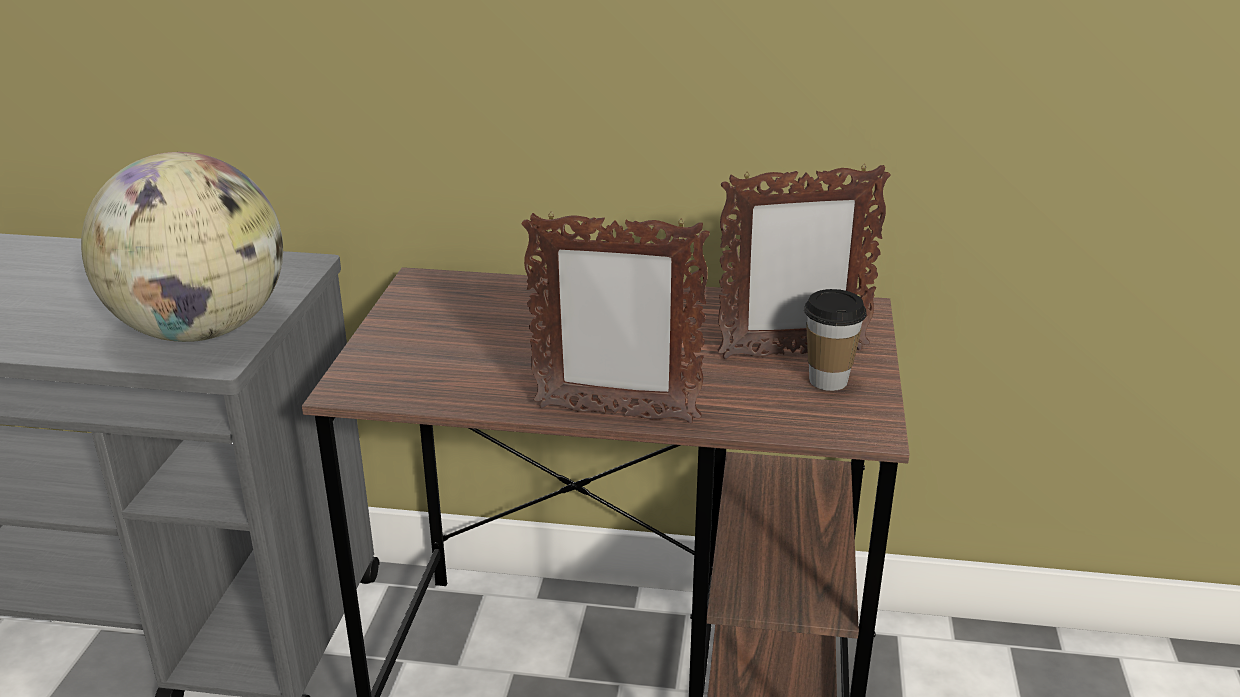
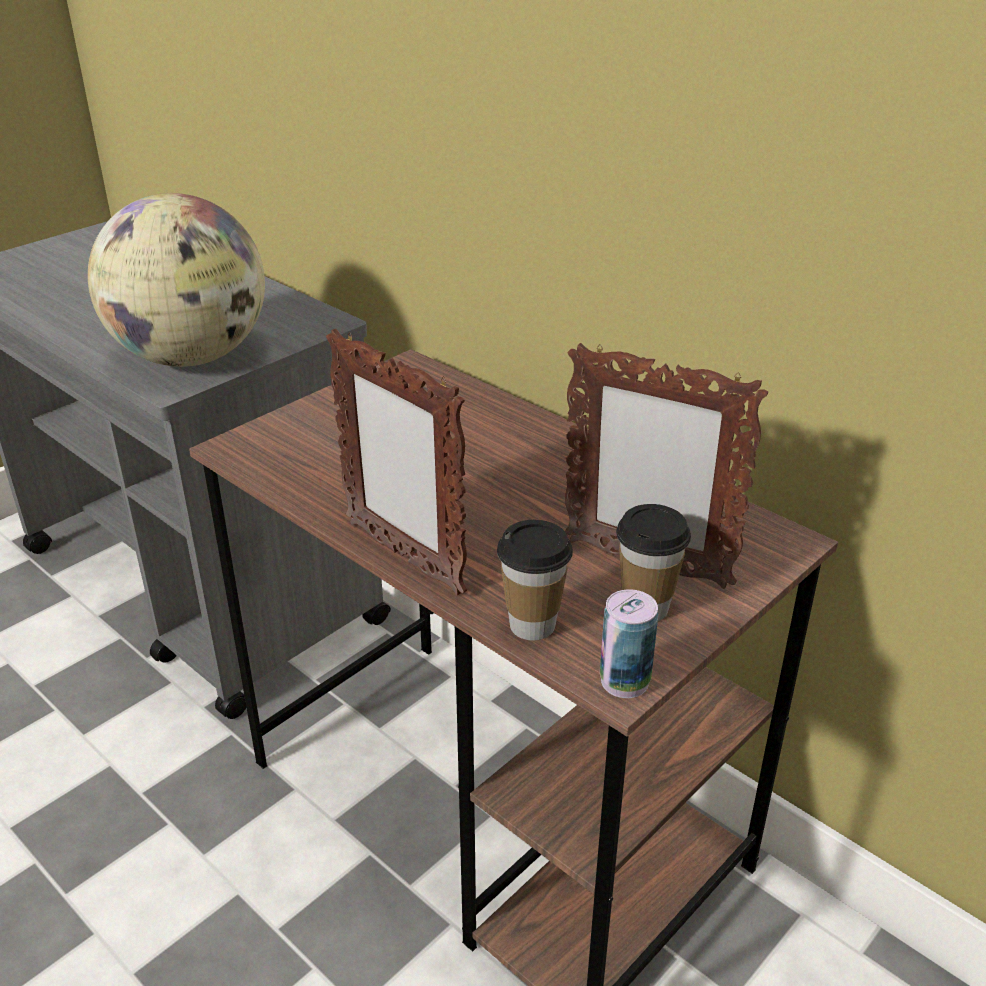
camera: 35 degrees right, 5 degrees up
(769, 420) = (532, 625): none -> cup
(873, 428) = (624, 681): none -> can

